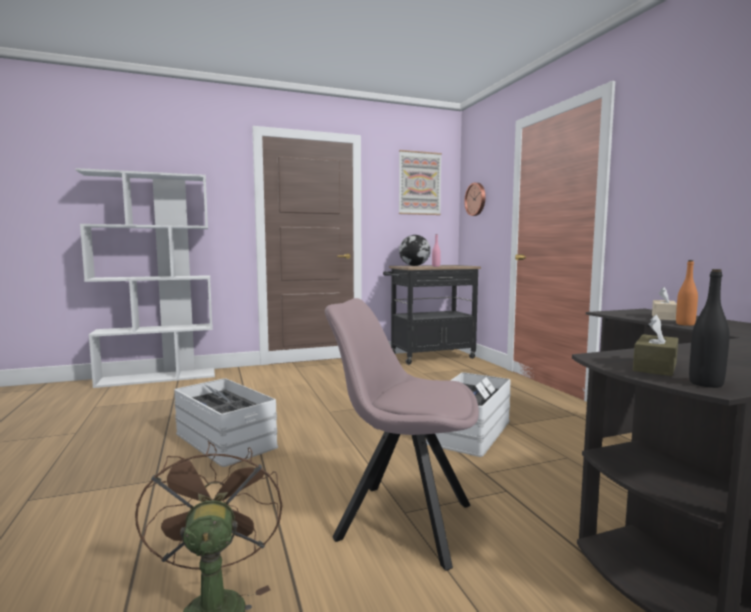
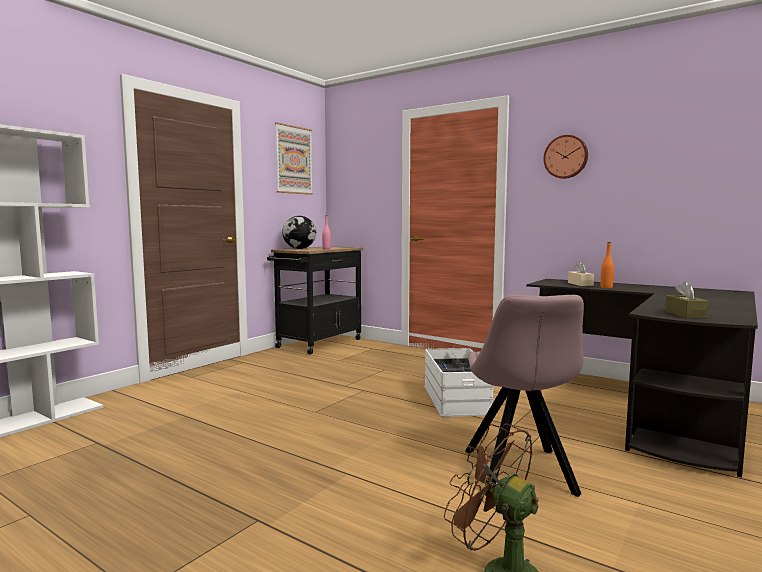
camera: 35 degrees left, 0 degrees up
(224, 440) = (257, 464): white storage box -> none
(403, 522) = (519, 472): pink chair -> pink chair turned 75 degrees counterclockwise
(476, 199) = (352, 180): wall clock -> wall clock (566, 157)
(706, 384) = (729, 319): black bottle -> none

